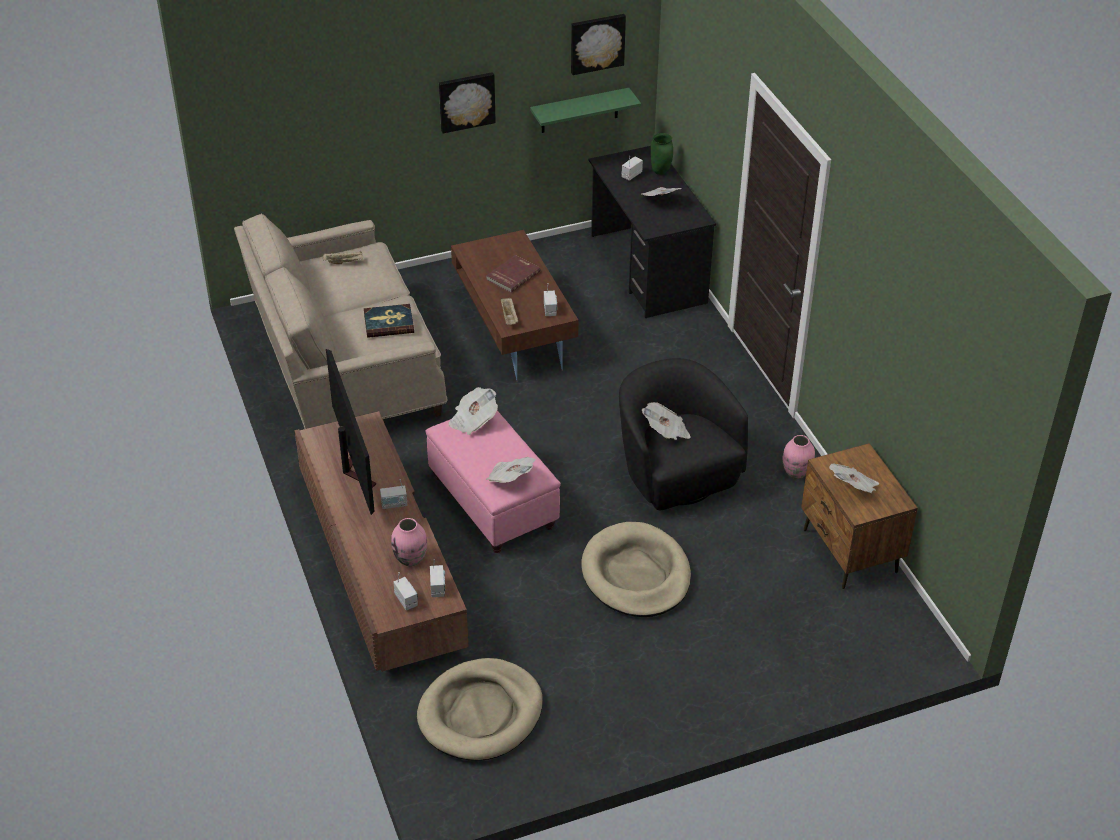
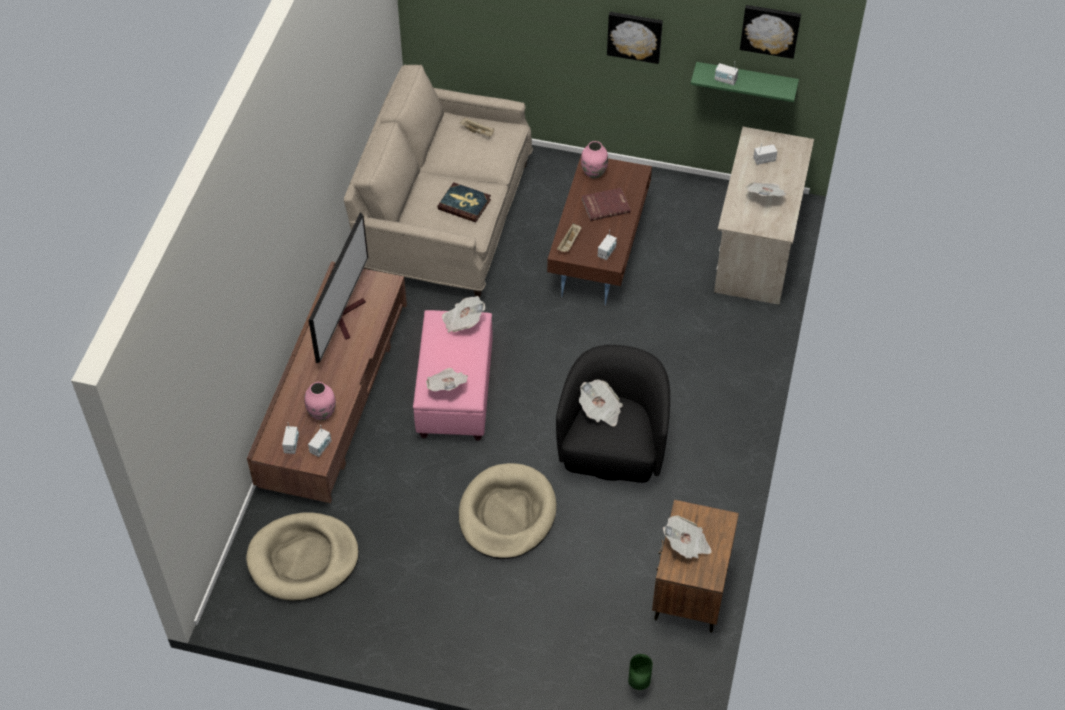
camera: 35 degrees right, 10 degrees up
(394, 504) = (349, 361): radio -> radio (725, 80)
(647, 269) = (757, 247): black desk -> beige desk
(660, 172) = (791, 168): green vase -> green vase (638, 684)
(796, 473) = (711, 499): pink vase -> pink vase (594, 173)

